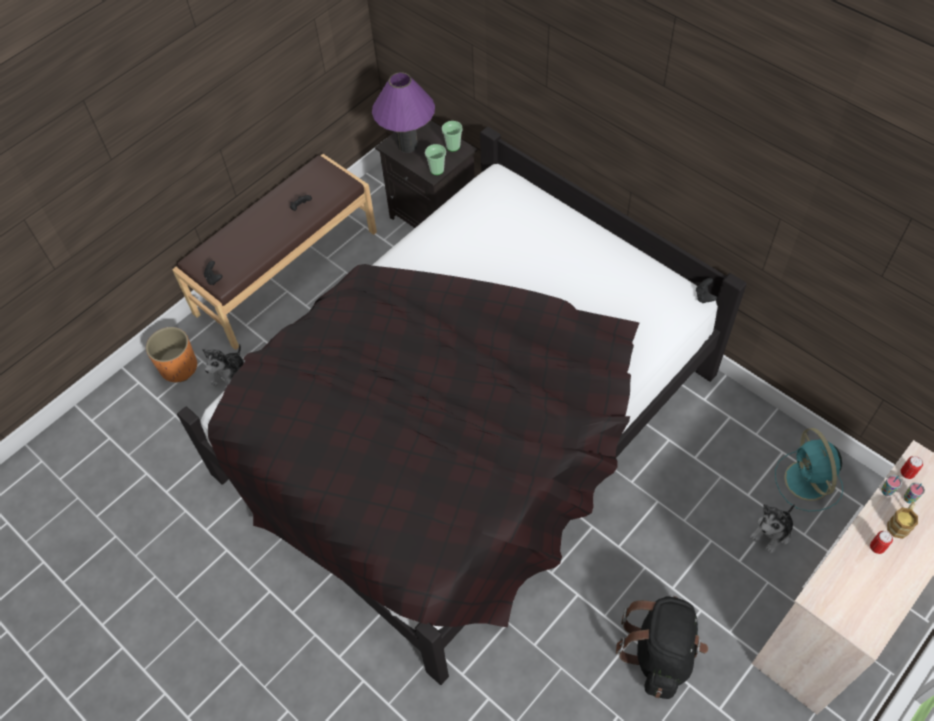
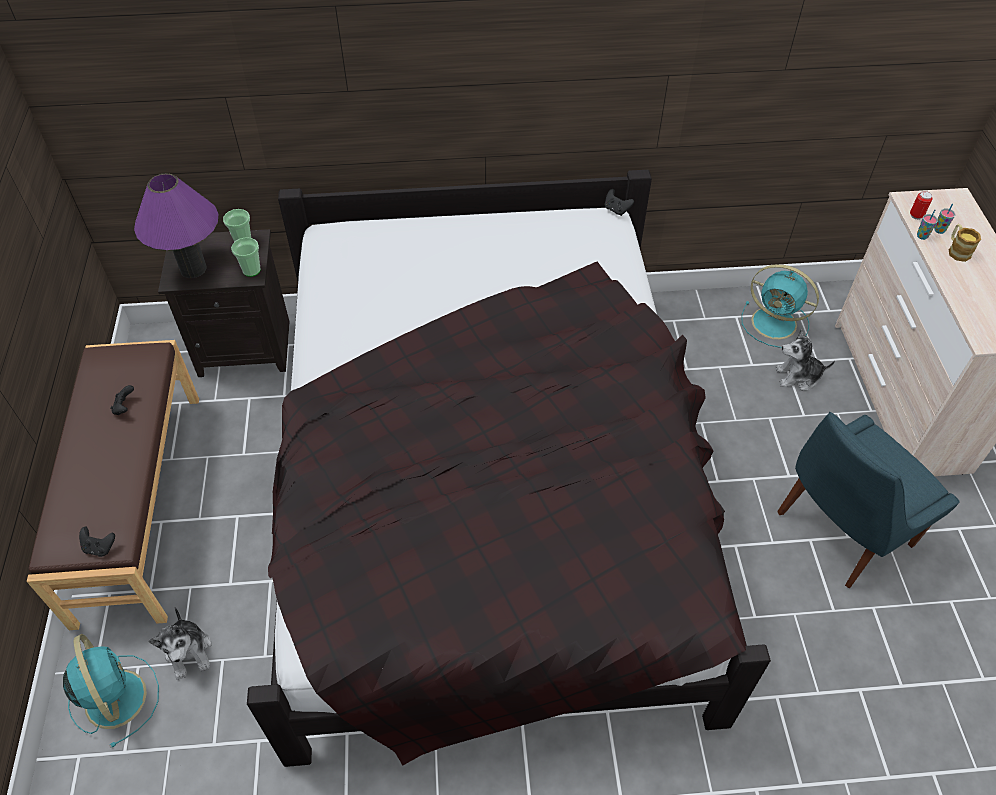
camera: 50 degrees left, 5 degrees down
(179, 367) = (115, 696): orange planter -> turquoise fan
(660, 653) = (840, 531): black backpack -> blue chair
(772, 532) = (798, 377): plush toy -> plush toy turned 90 degrees clockwise
(876, 548) = (967, 277): can -> none

